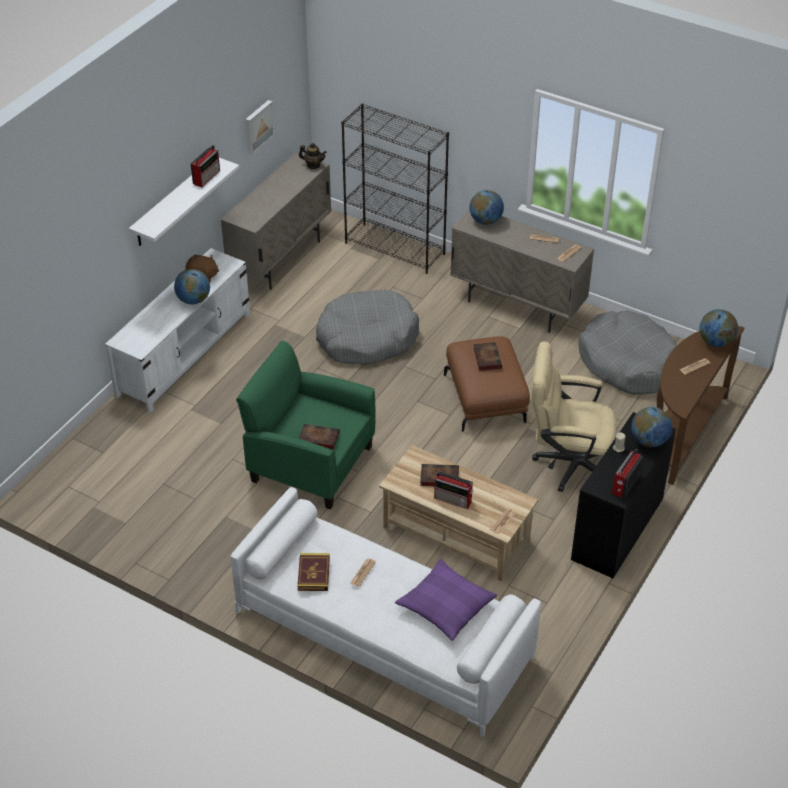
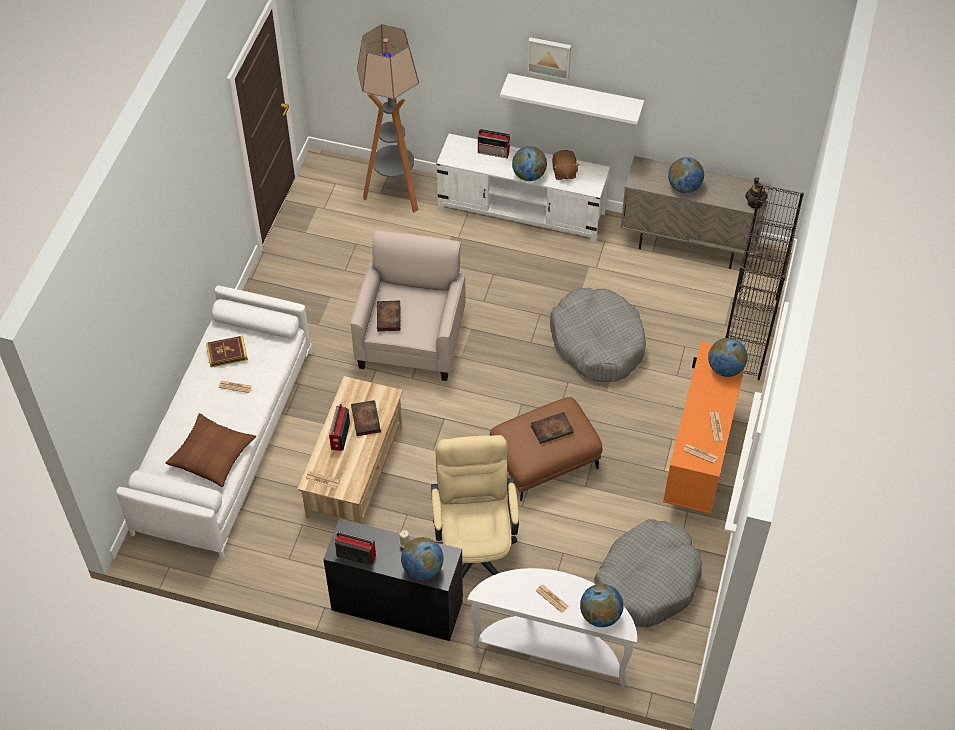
camera: 75 degrees right, 10 degrees up
(109, 441) = (395, 193): none -> floor lamp
(207, 177) = (606, 104): radio -> radio (494, 152)
(258, 126) = (720, 121): picture -> picture (549, 57)
(274, 199) = (684, 187): none -> globe
(310, 463) = (411, 339): green armchair -> beige armchair
(445, 605) = (212, 455): purple pillow -> brown pillow
(517, 307) = (698, 462): beige cabinet -> orange cabinet
(682, 433) = (552, 648): brown console table -> white console table

